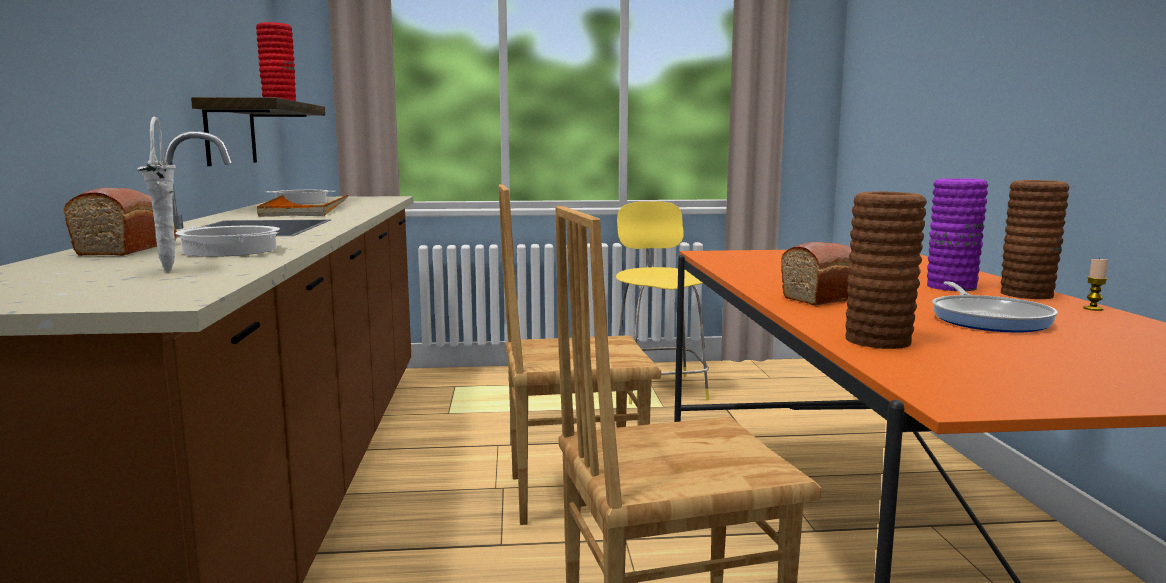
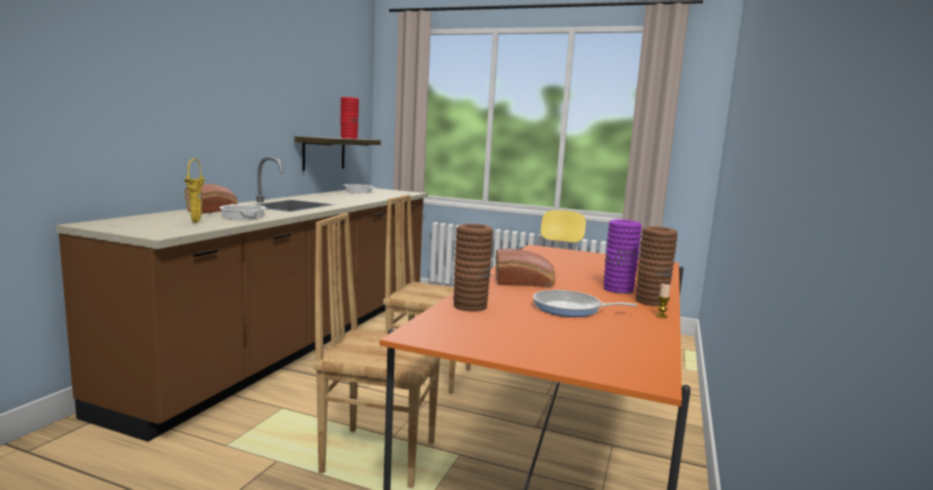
camera: 25 degrees right, 0 degrees up
(168, 269) = (197, 222): white vase -> yellow vase
(304, 211) = (342, 197): orange tray -> none
(988, 319) = (570, 308): frying pan -> frying pan turned 75 degrees clockwise

